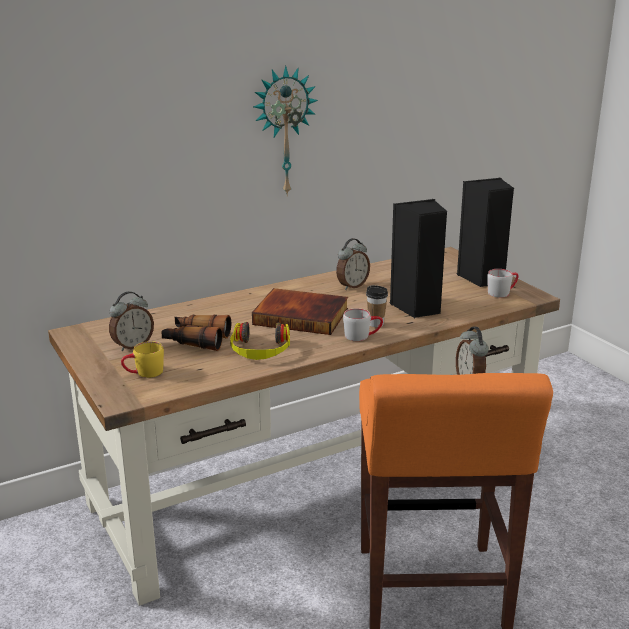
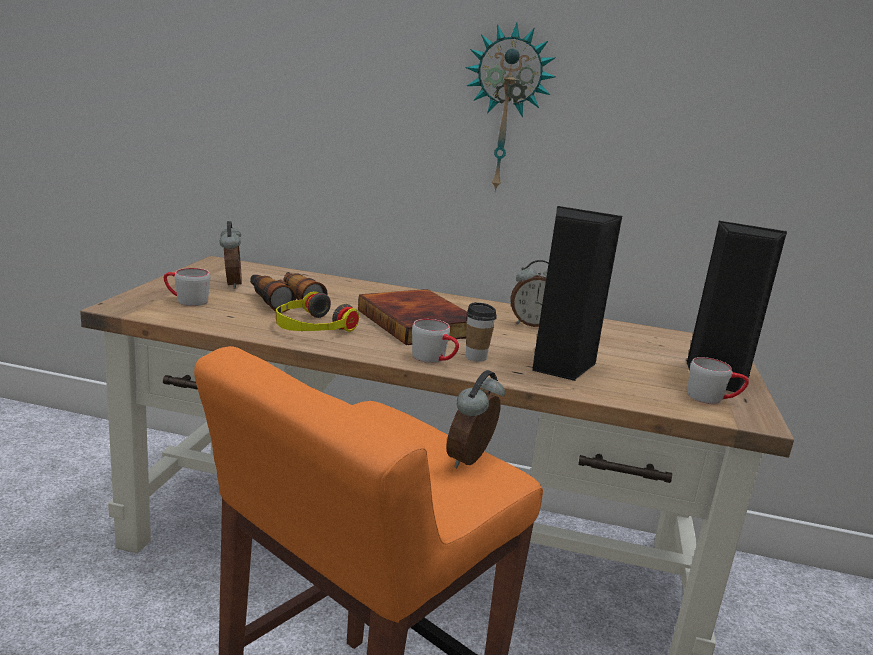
camera: 40 degrees right, 5 degrees down
(132, 346) = (230, 284): alarm clock -> alarm clock turned 105 degrees counterclockwise
(143, 373) = (185, 300): yellow mug -> grey mug

